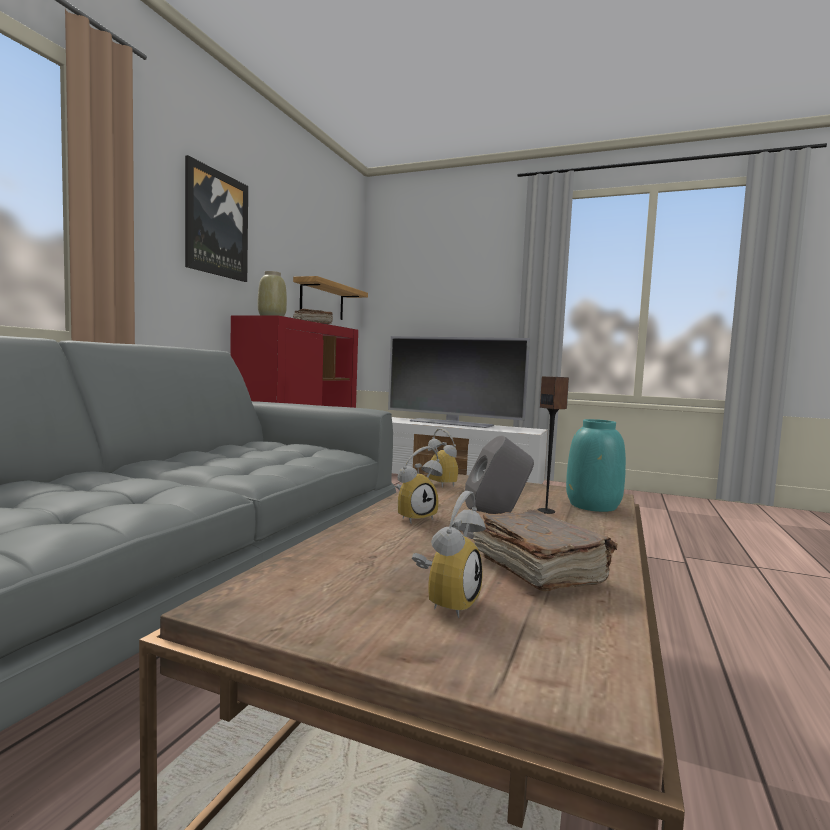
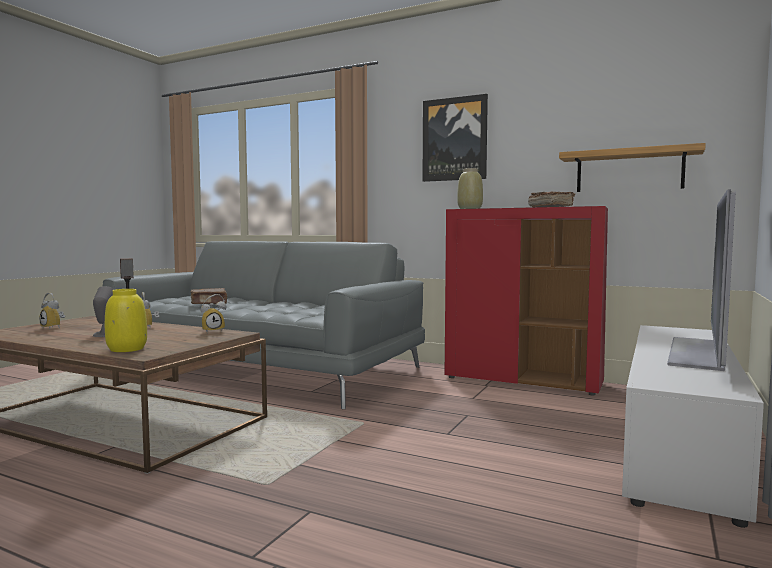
camera: 95 degrees right, 0 degrees up
(537, 570) = (58, 335): brown book -> brown book (209, 303)
(594, 506) = (126, 349): turquoise vase -> yellow vase

